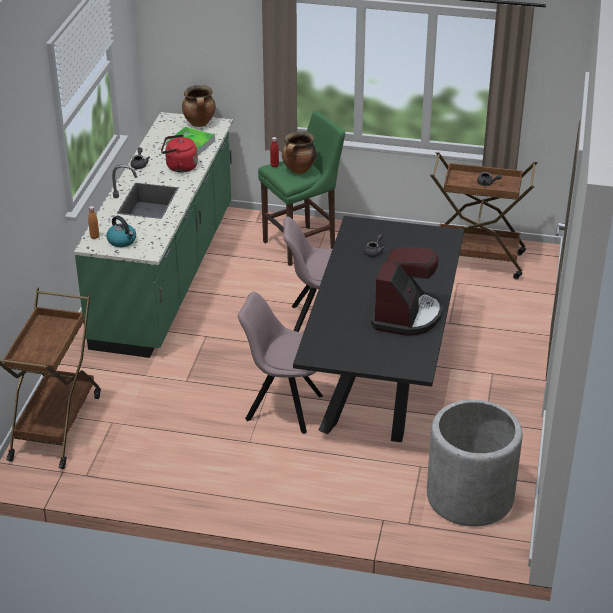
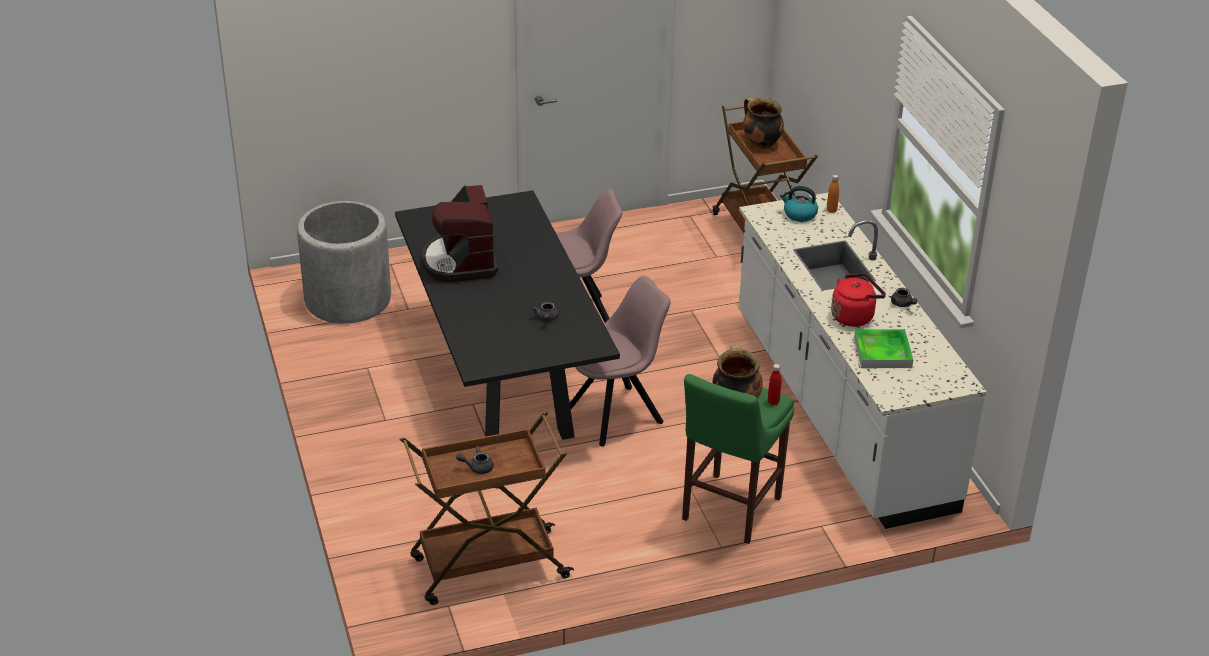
camera: 150 degrees right, 0 degrees up
(166, 275) = (840, 411): green counter -> white counter
(200, 123) = (912, 388): cooking pot -> cooking pot (760, 144)

